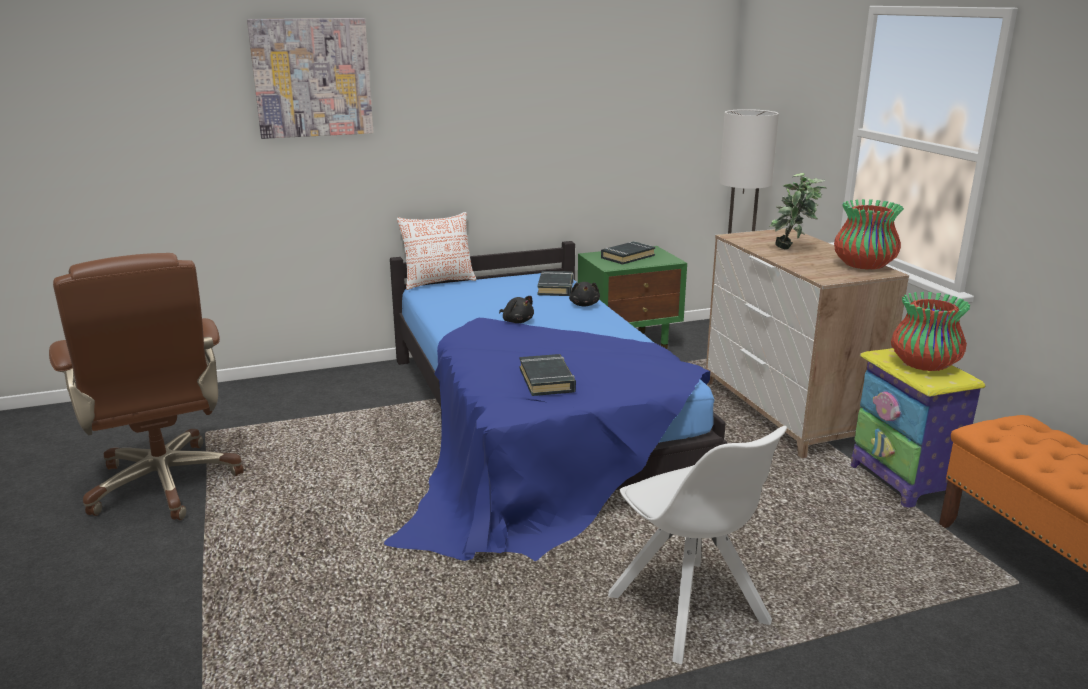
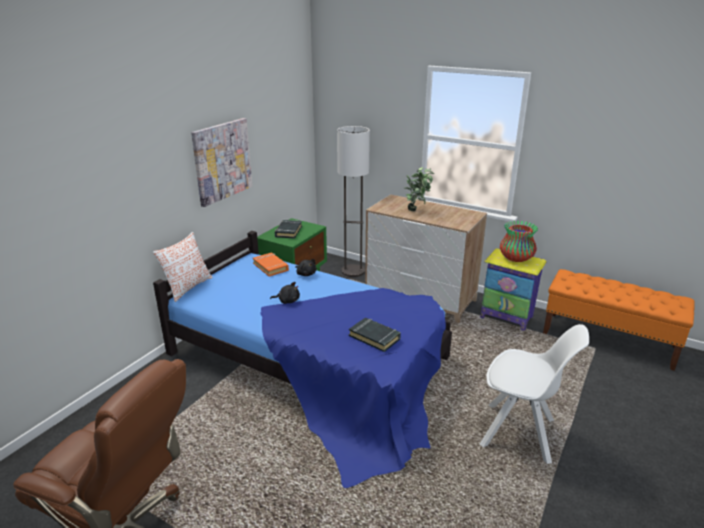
camera: 40 degrees left, 5 degrees up
(312, 78) = (78, 160): picture -> picture (222, 161)
(556, 288) = (271, 267): black book -> orange book
(864, 266) = (462, 212): vase -> none

